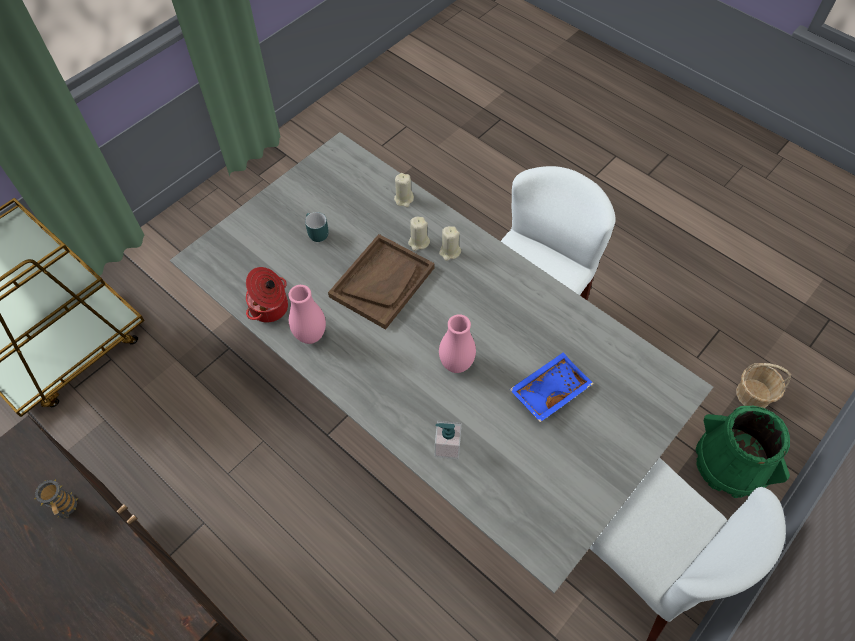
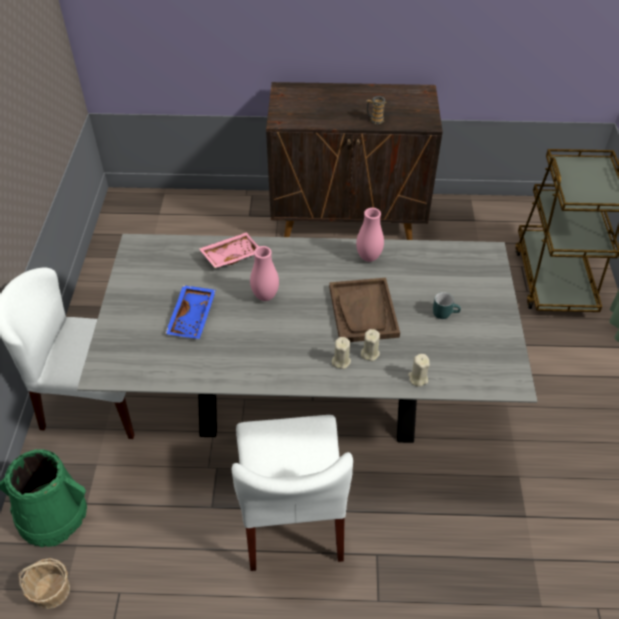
camera: 140 degrees right, 10 degrees down
(270, 308) = (410, 255): cooking pot -> none
(447, 447) = (231, 255): soap dispenser -> pink tray

